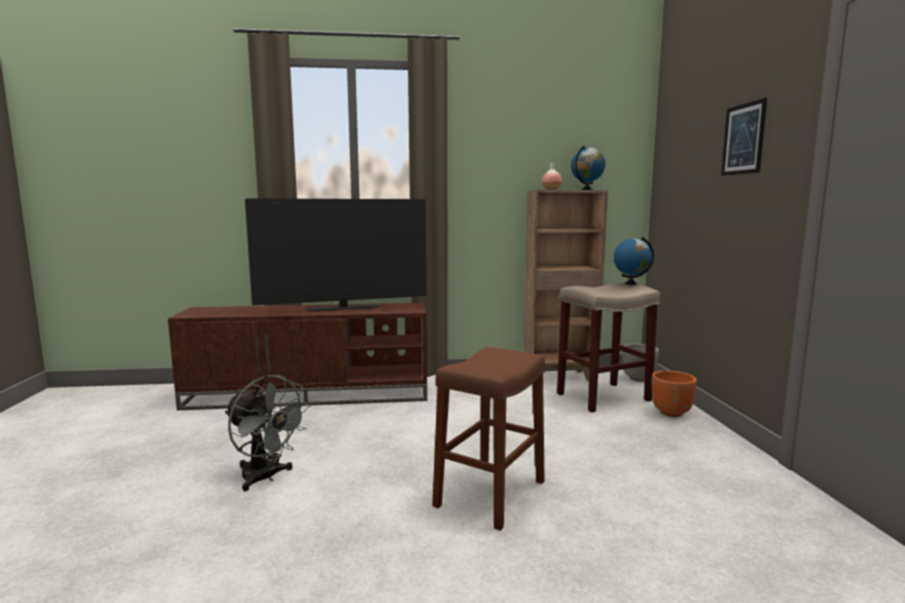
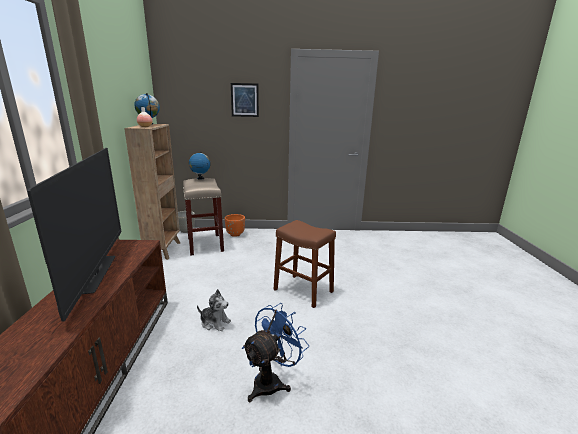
camera: 85 degrees left, 10 degrees up
(266, 477) = (272, 381): grey fan -> blue fan
(387, 431) = (215, 322): none -> plush toy

